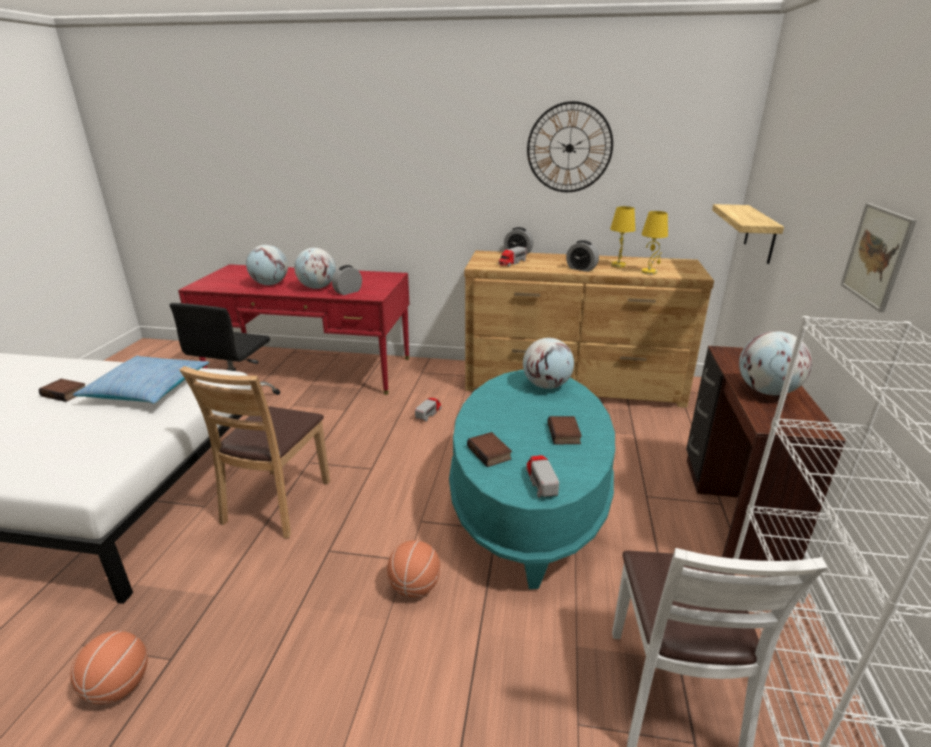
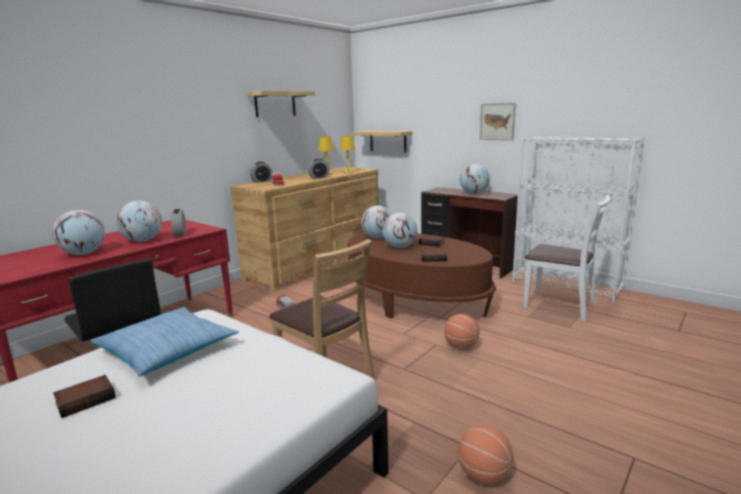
camera: 60 degrees left, 10 degrees down
(518, 413) = (400, 247): none -> globe
(528, 500) = (415, 301): turquoise coffee table -> brown coffee table
(541, 482) = (470, 254): toy truck -> none
(569, 148) = (275, 104): wall clock -> shelf

